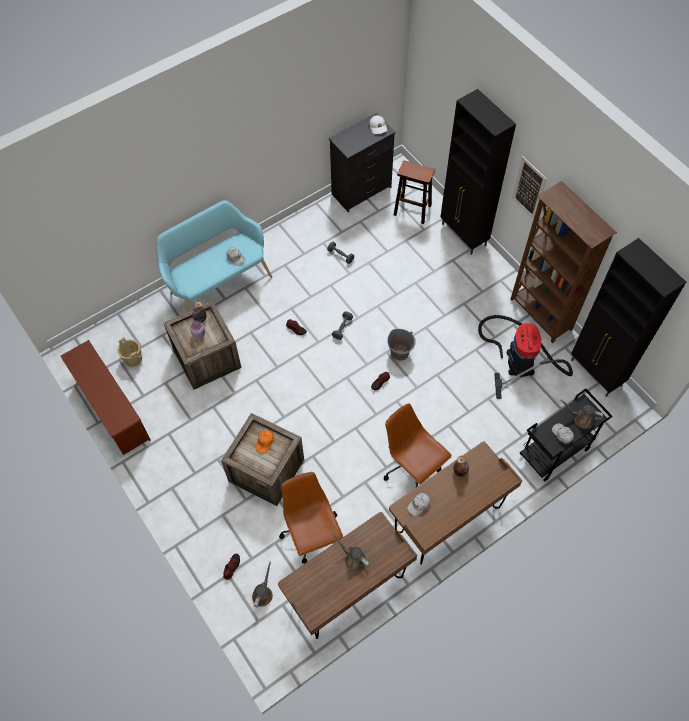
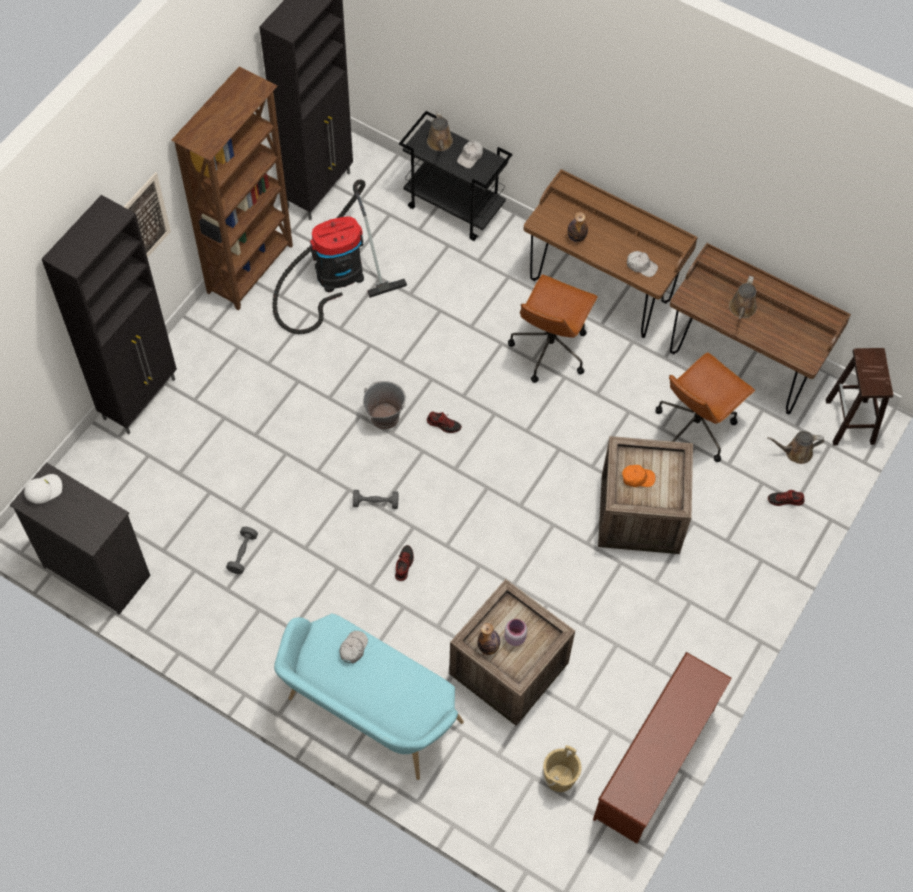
camera: 115 degrees left, 0 degrees up
(411, 210) = (114, 484): brown stool -> brown stool (850, 423)

